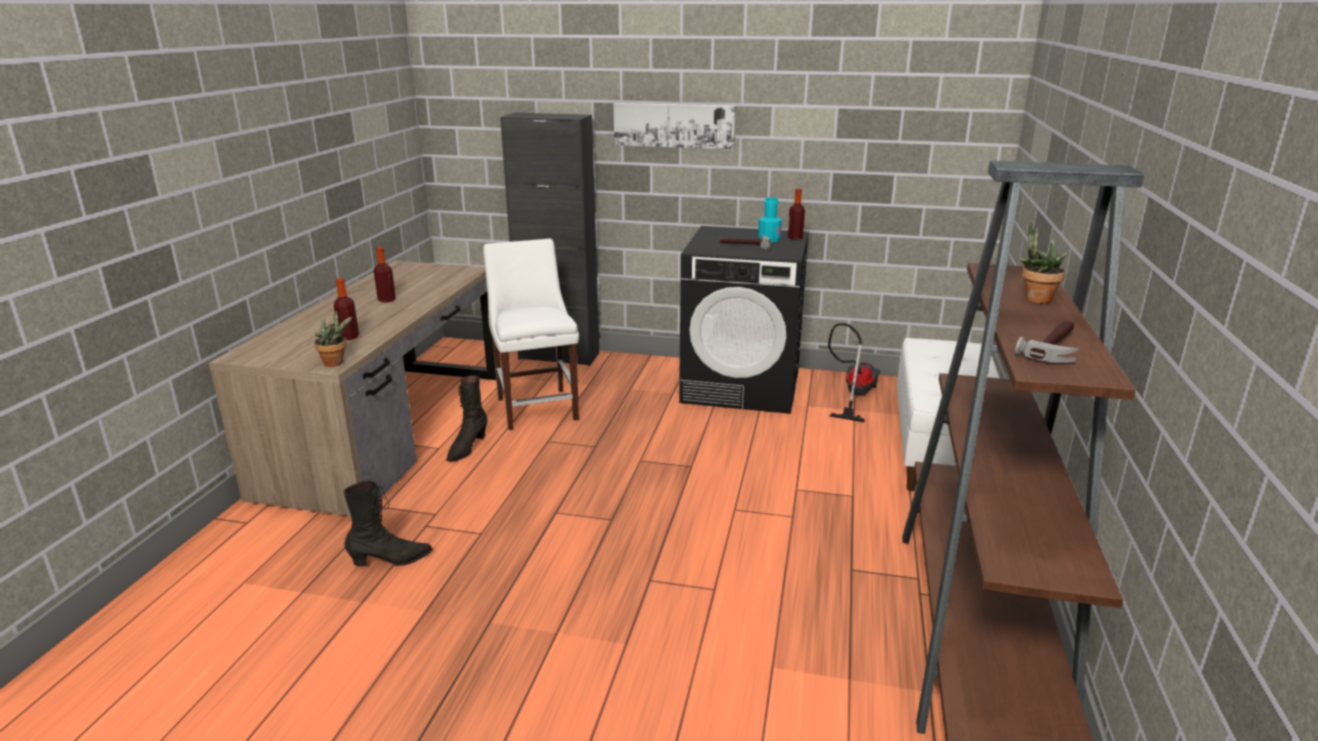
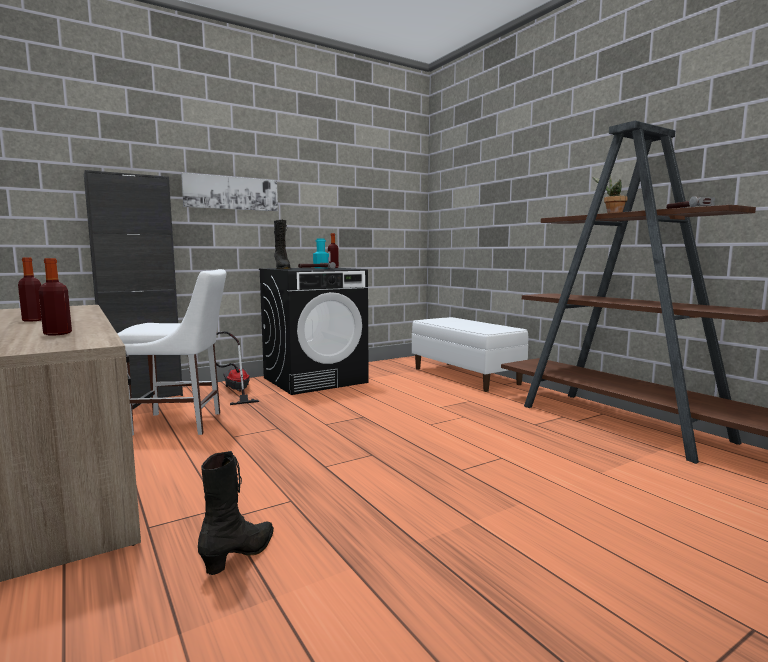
camera: 45 degrees left, 15 degrees down
(336, 363) = (97, 342): potted plant -> none
(467, 449) = (164, 462): black boot -> black boot (282, 268)
(536, 407) = (181, 424): white chair -> white chair turned 150 degrees clockwise
(853, 395) = (382, 369): vacuum cleaner -> vacuum cleaner (236, 391)

